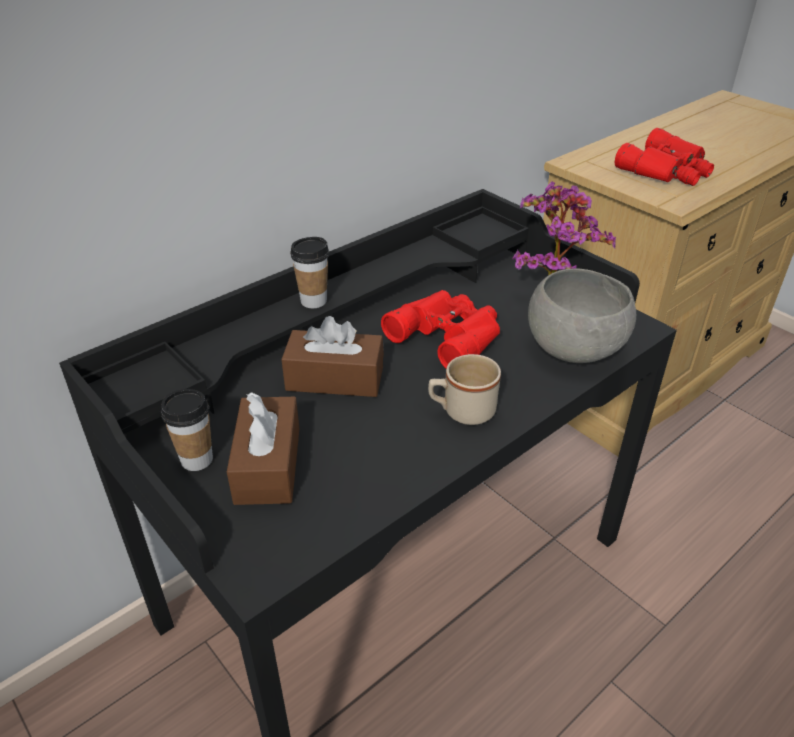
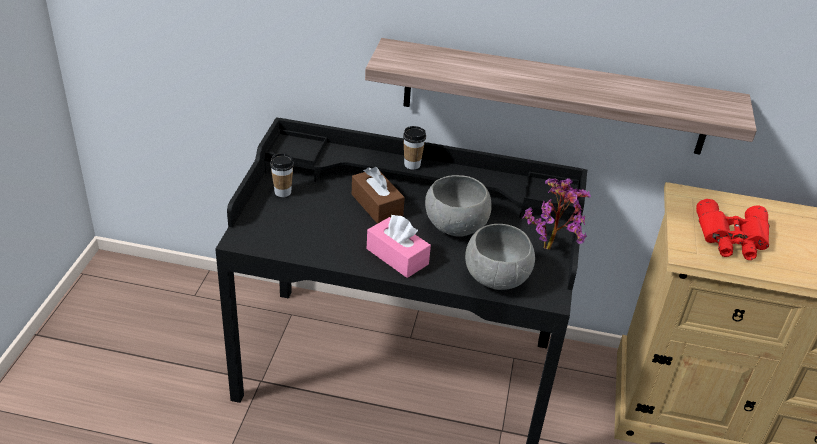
camera: 50 degrees right, 0 degrees up
(268, 465) = (299, 213): brown tissue box -> none
(432, 108) = (554, 97): none -> shelf
(449, 335) = (456, 227): red binoculars -> grey bowl
(461, 411) = (397, 256): beige mug -> pink tissue box

